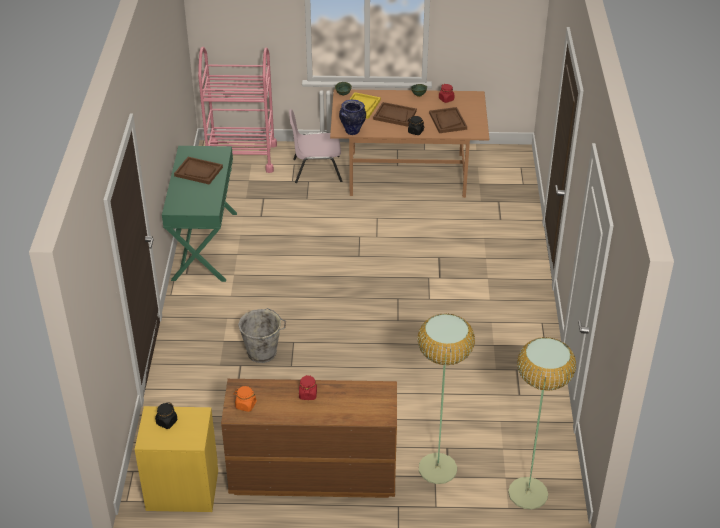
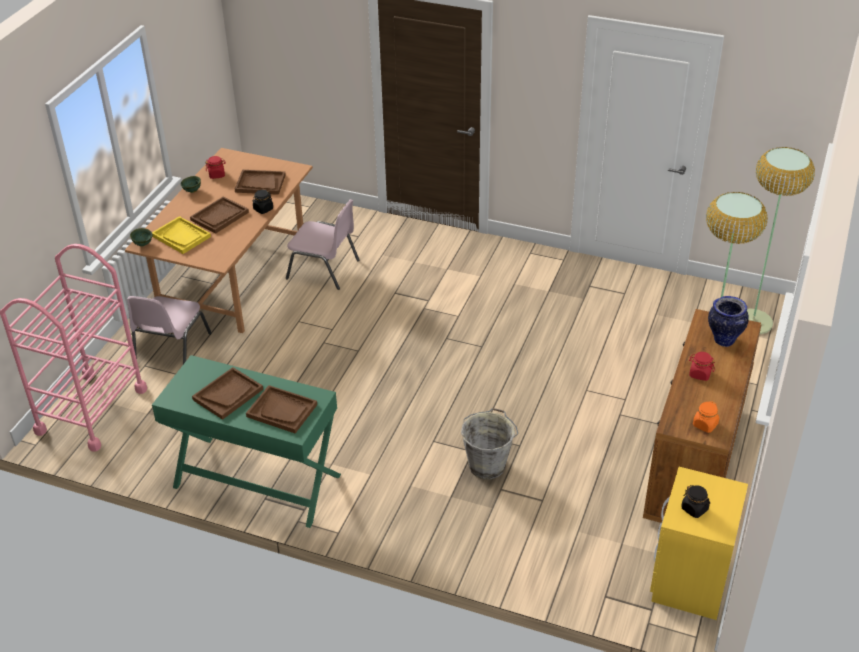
camera: 70 degrees left, 0 degrees up
(191, 197) = (282, 410): none -> brown tray
(352, 131) = (227, 253): vase -> vase (723, 340)
(446, 213) = (324, 269): none -> pink chair

